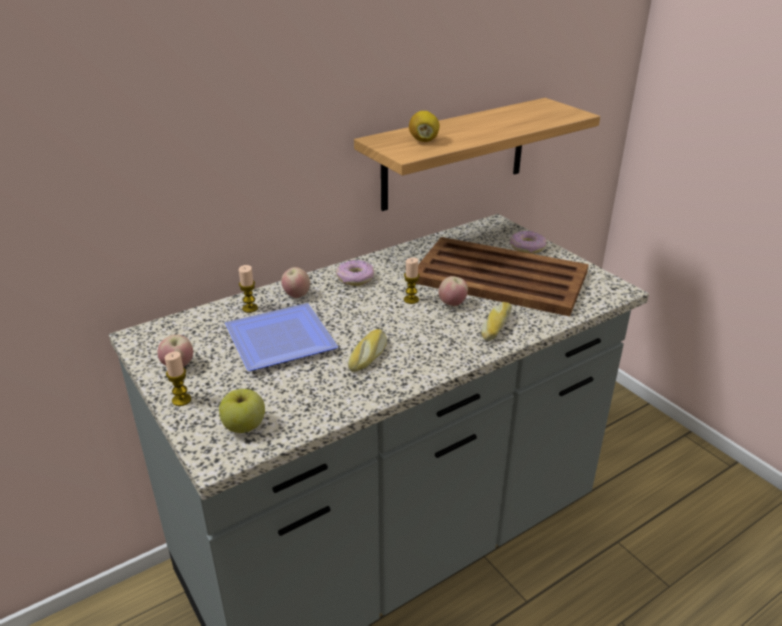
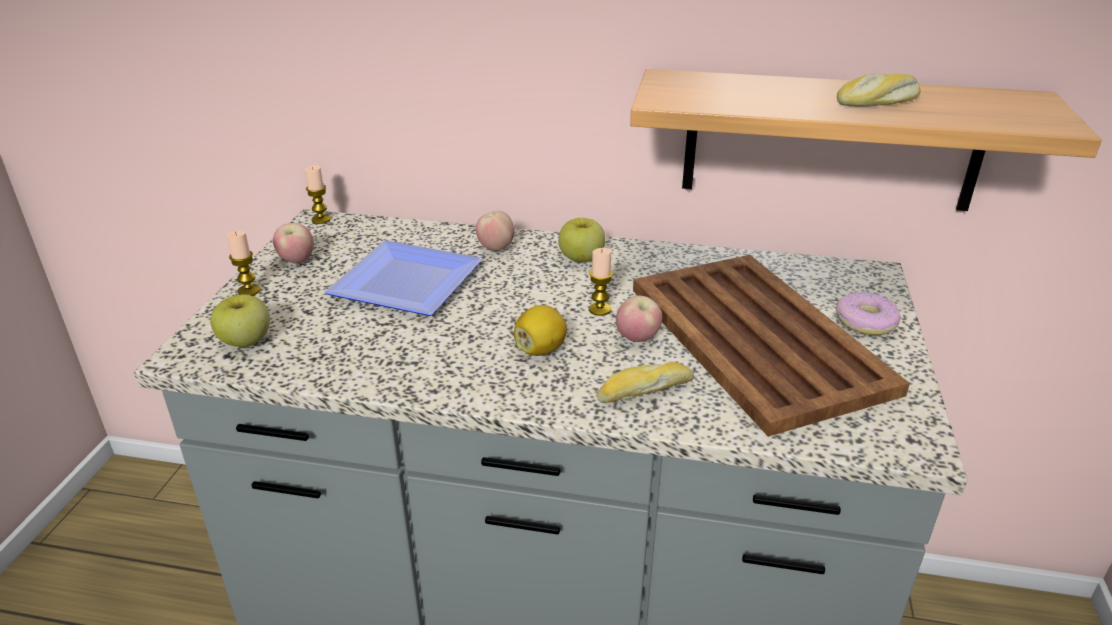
camera: 45 degrees right, 0 degrees up
(250, 308) = (435, 240): candle -> candle (321, 219)
(355, 278) = (581, 258): donut -> apple
(369, 356) = (452, 343): bread -> bread (879, 102)
(423, 140) = (722, 92): lemon -> lemon (540, 349)

